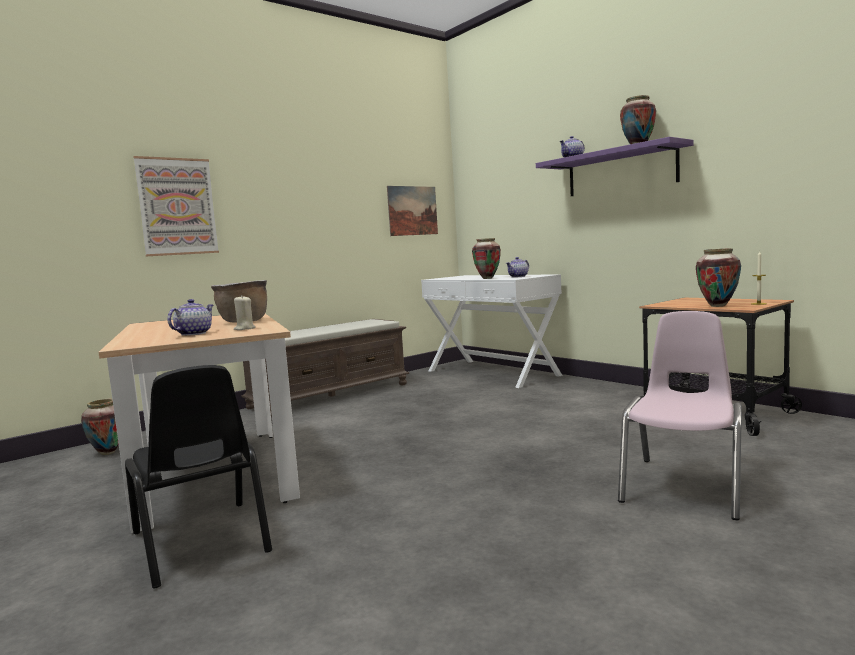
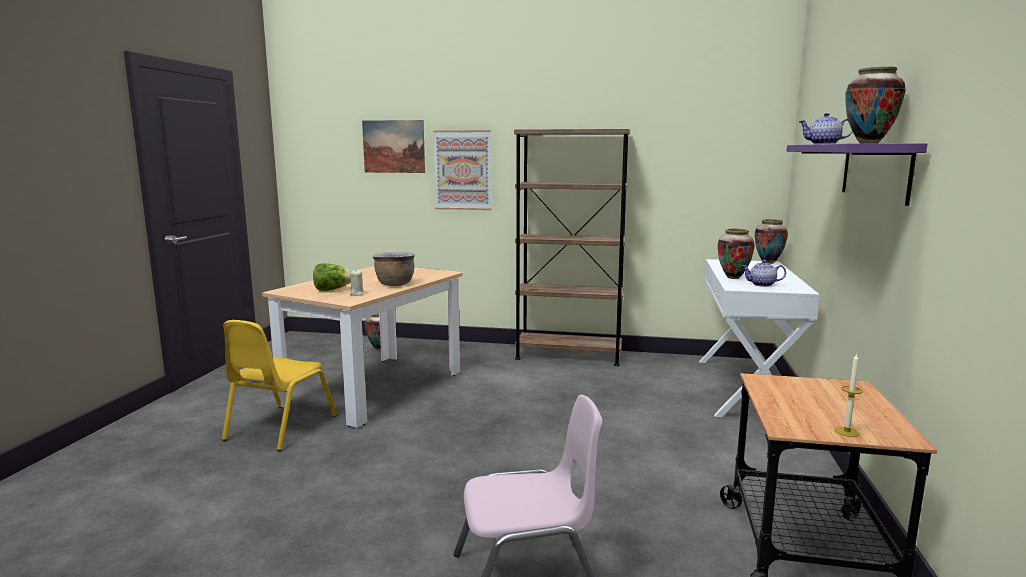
camera: 50 degrees right, 5 degrees up
(193, 334) = (332, 290): teapot -> lettuce
(201, 542) = (280, 427): black chair -> yellow chair
(330, 395) = (568, 355): brown bench -> brown bookcase
(412, 210) = (717, 177): picture -> picture (393, 146)
(718, 306) = (789, 411): vase -> vase (768, 263)

